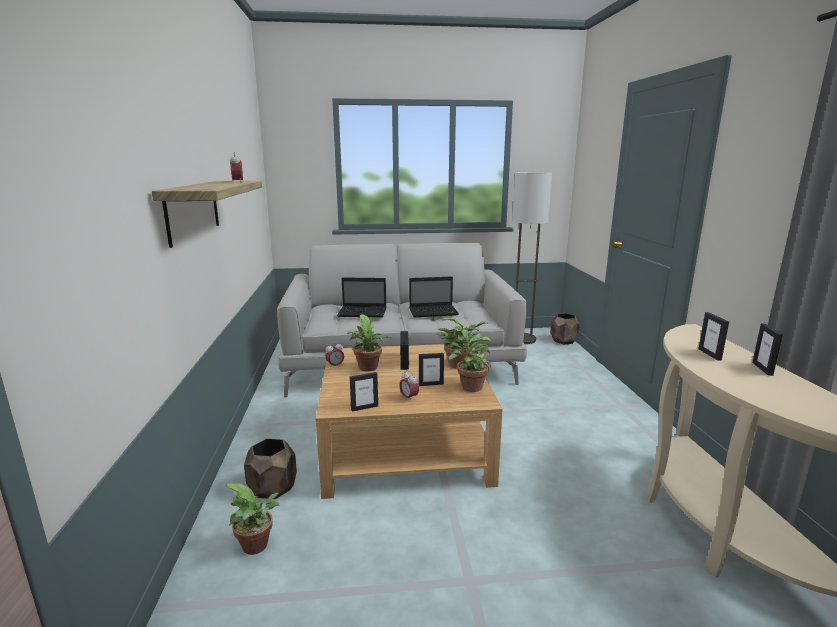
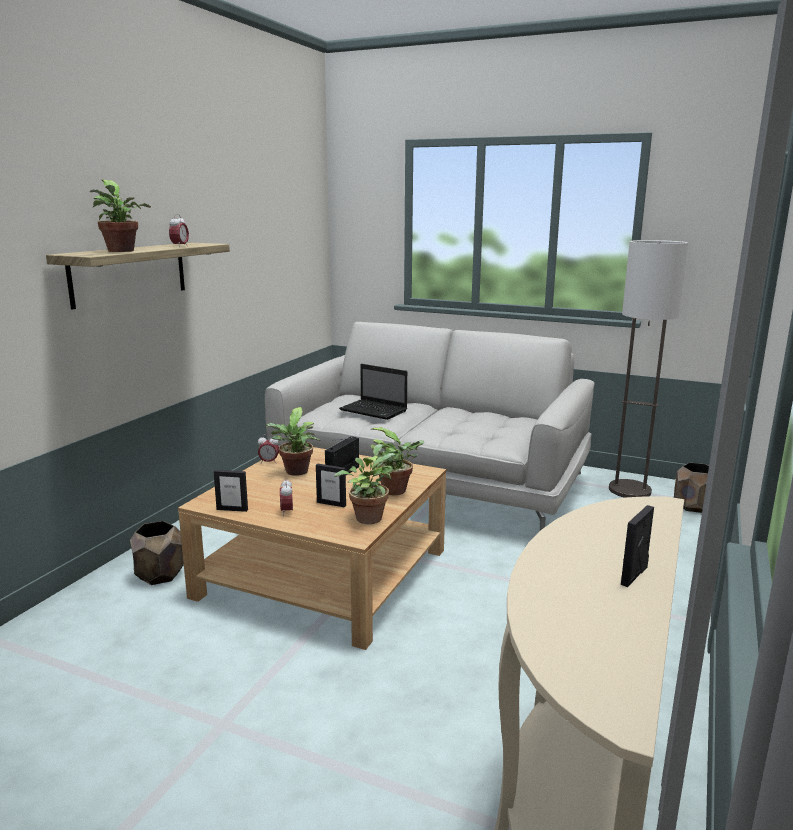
camera: 30 degrees right, 0 degrees up
(258, 546) = (95, 619): potted plant -> potted plant (122, 251)
(434, 312) = (457, 424): laptop -> none
(710, 354) = (600, 539): picture frame -> none

